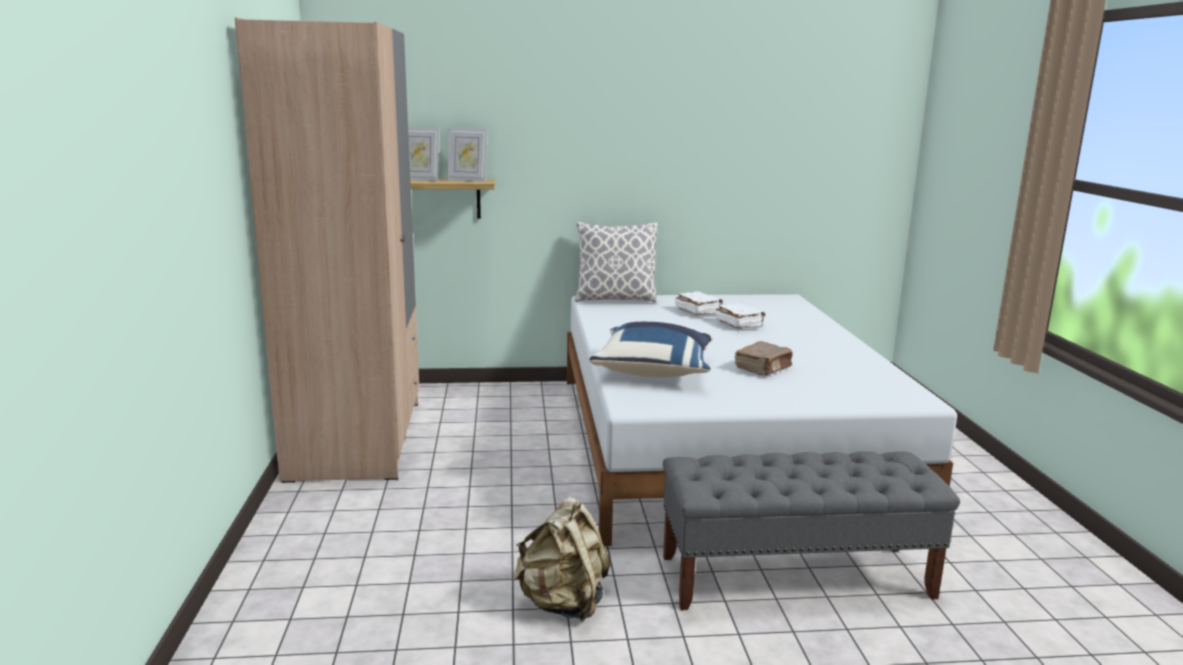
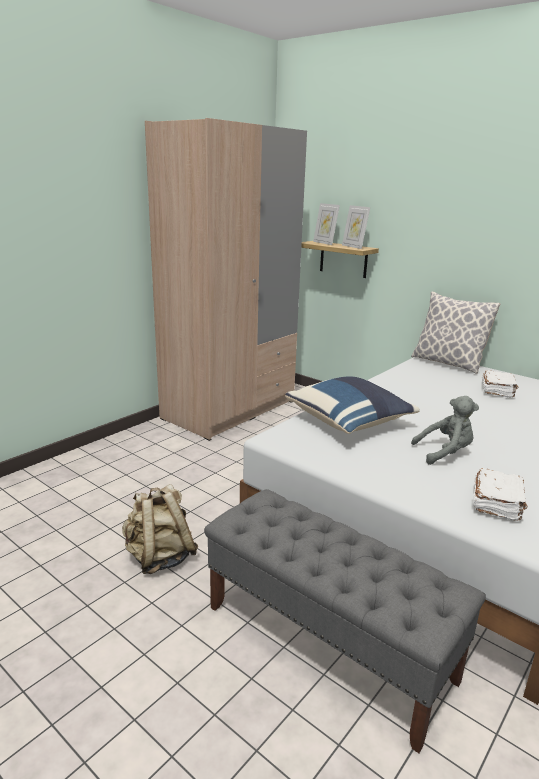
camera: 45 degrees right, 5 degrees up
(738, 324) = (512, 412): white book -> white book (497, 504)
(763, 368) = (445, 453): brown book -> grey plush toy

